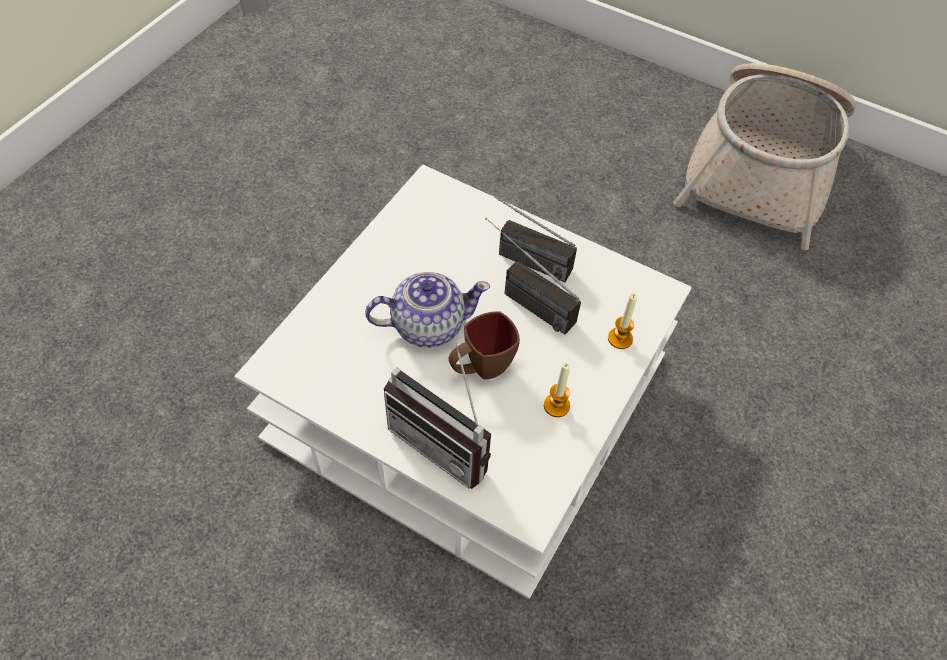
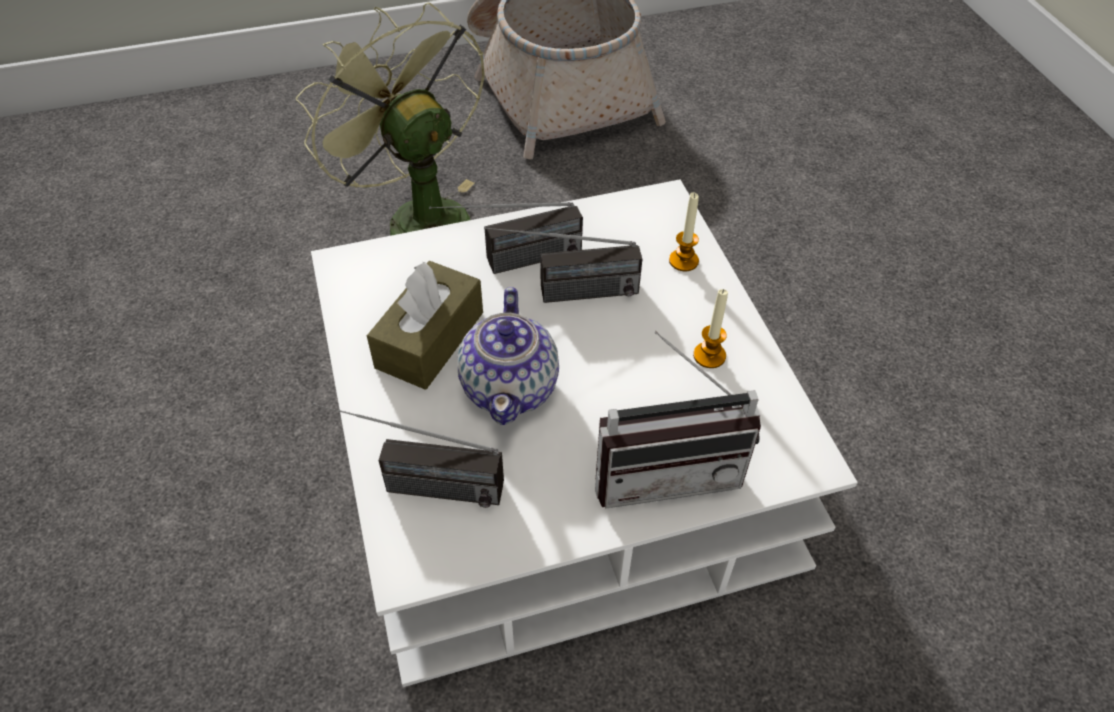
camera: 45 degrees left, 5 degrees down
(319, 332) = (414, 486): none -> radio
(419, 263) = (430, 340): none -> brown tissue box
(427, 325) = (511, 387): teapot -> teapot turned 150 degrees clockwise
(480, 369) = (610, 383): brown mug -> none
(559, 192) = (416, 218): none -> green fan

